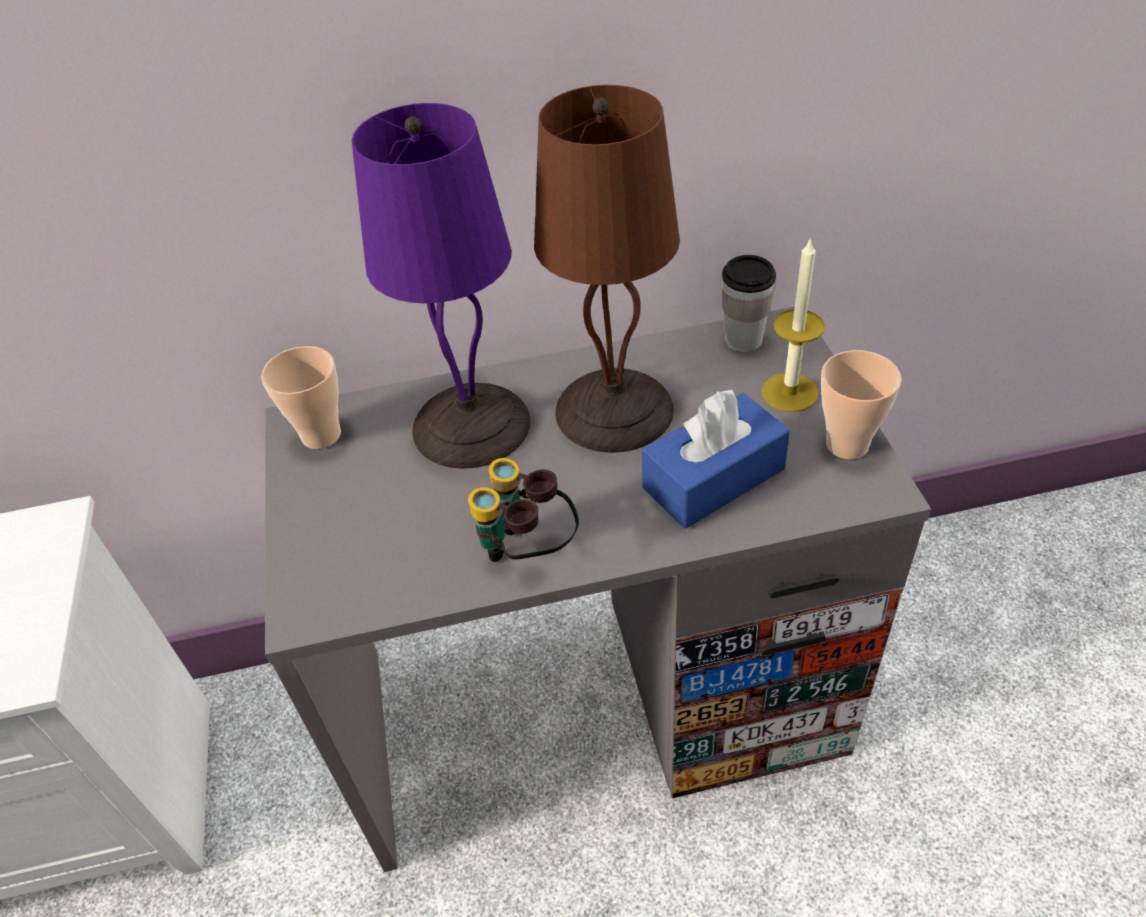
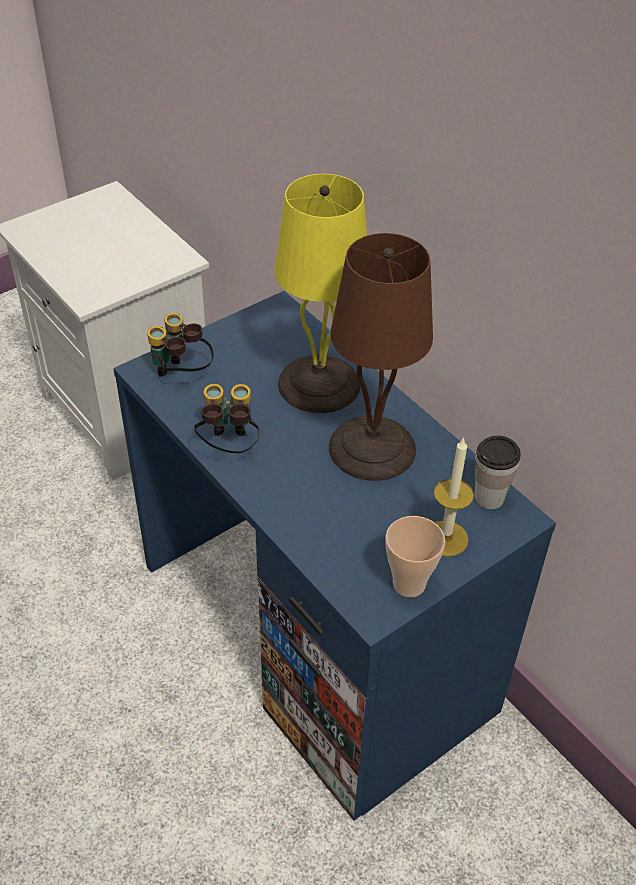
camera: 60 degrees right, 0 degrees up
(321, 435) = (274, 322): cup -> none
(348, 568) = (181, 375): none -> binoculars
(469, 424) = (319, 382): purple table lamp -> yellow table lamp
(595, 702) = (315, 635): grey desk -> blue desk
(713, 478) = (335, 517): blue tissue box -> none

